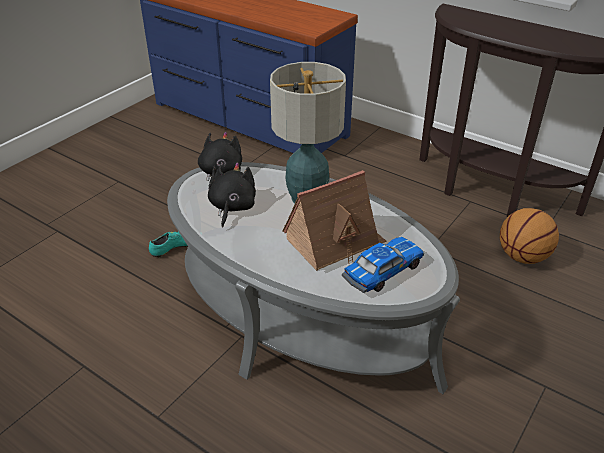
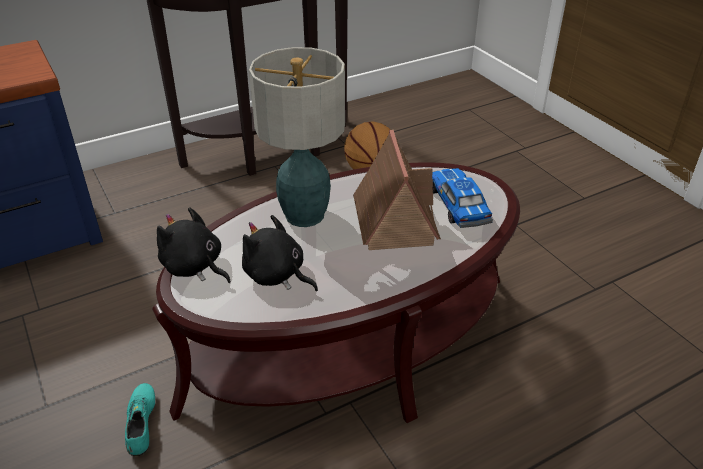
camera: 65 degrees left, 0 degrees up
(302, 316) = (351, 341): grey coffee table -> brown coffee table

